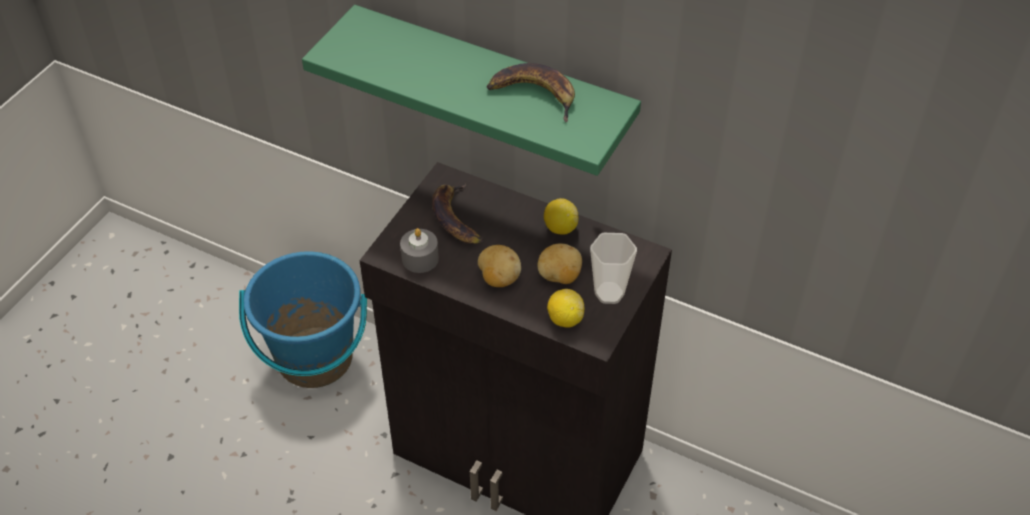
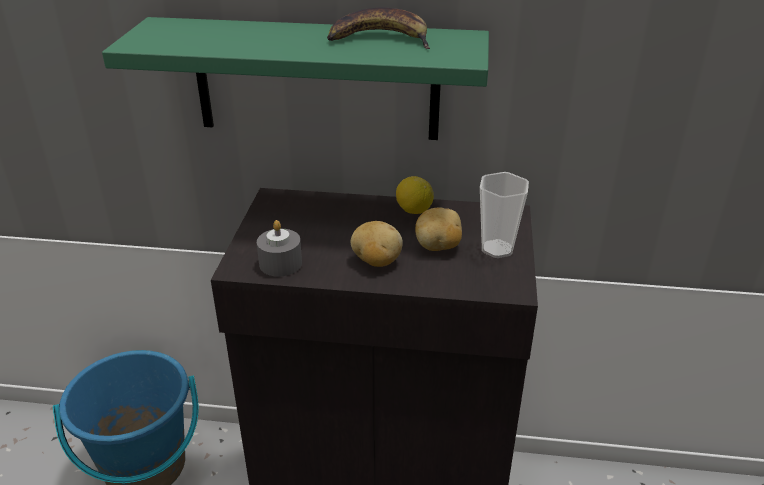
camera: 20 degrees left, 15 degrees down
(456, 218) = (302, 224): banana -> none
(565, 319) = (468, 280): lemon -> none

